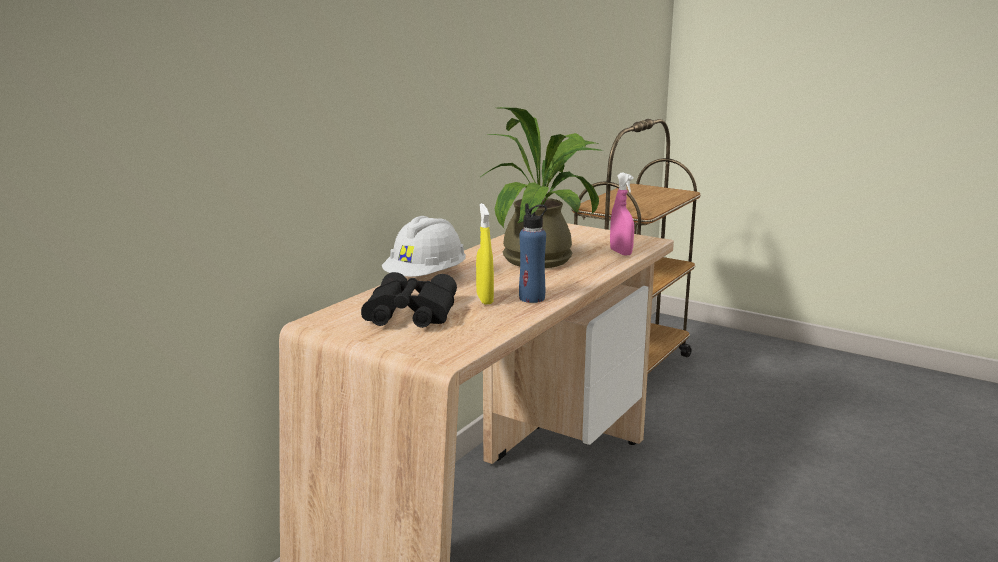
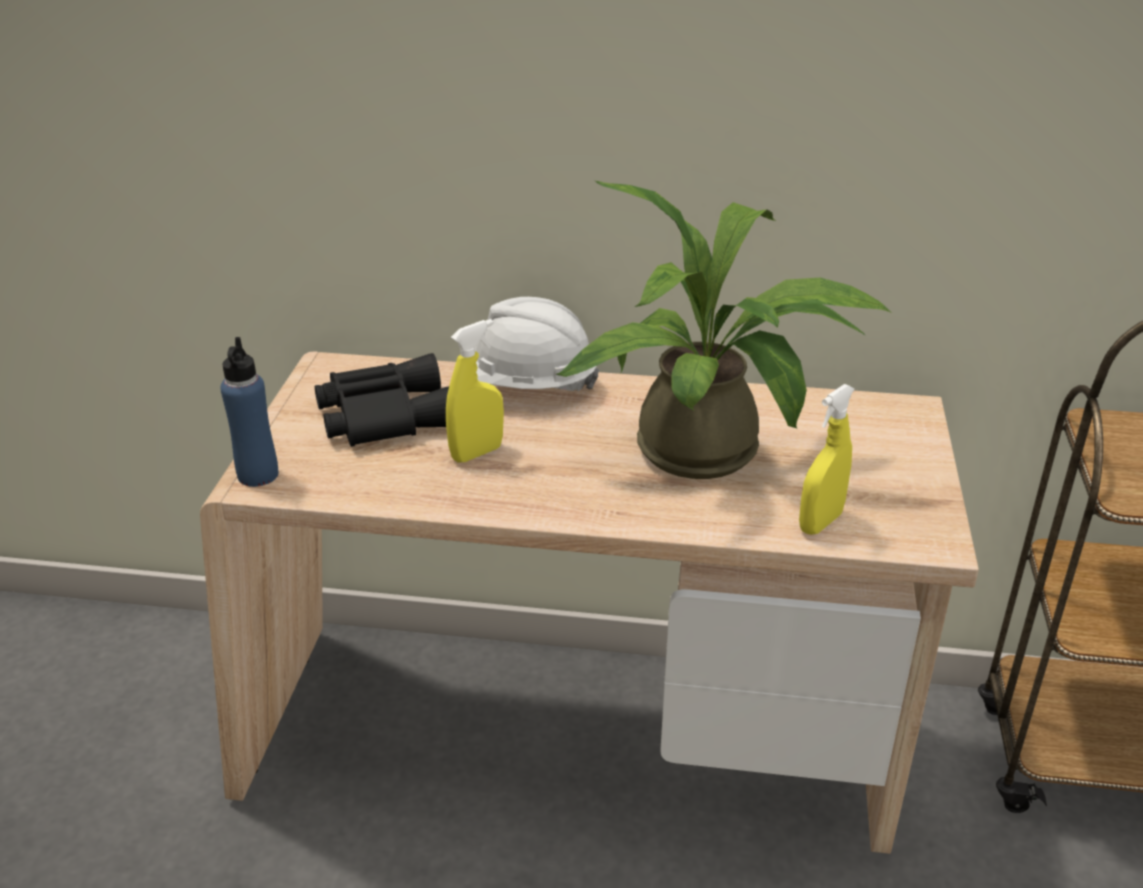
camera: 65 degrees right, 15 degrees up
(532, 298) = (508, 490): blue bottle -> blue bottle (258, 475)
(621, 252) = (820, 522): pink spray bottle -> yellow spray bottle

